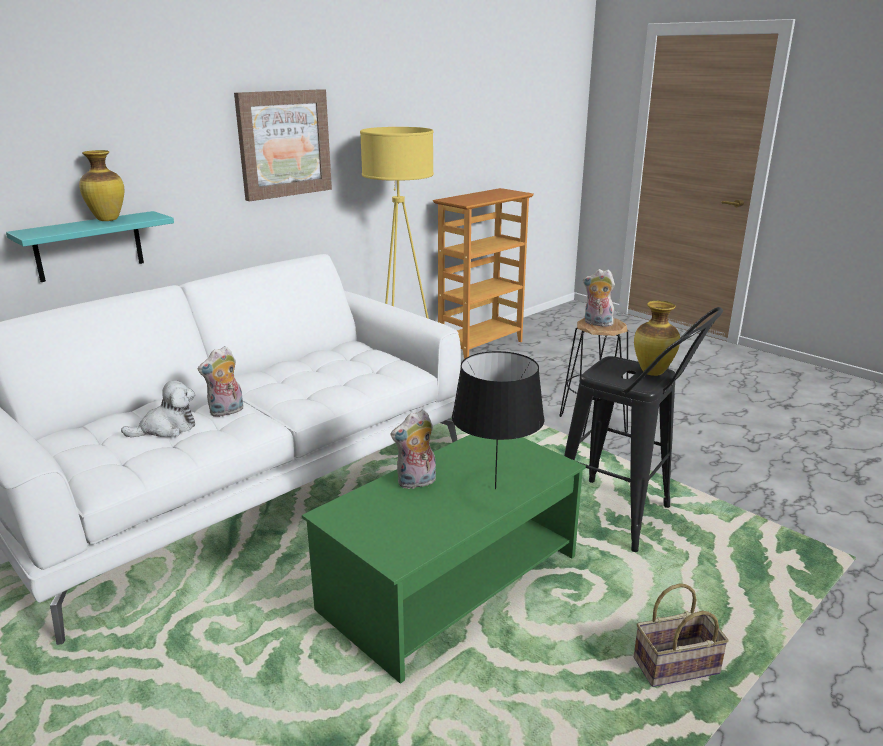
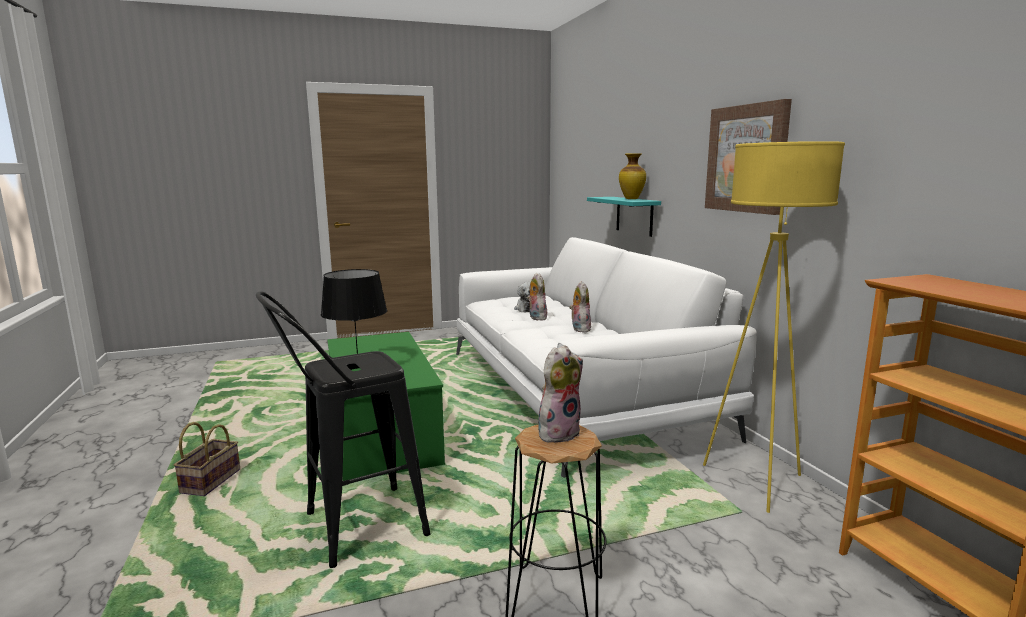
camera: 115 degrees right, 10 degrees down
(416, 483) = (398, 352): plush toy -> plush toy (579, 329)
(652, 373) = (335, 373): vase -> none

